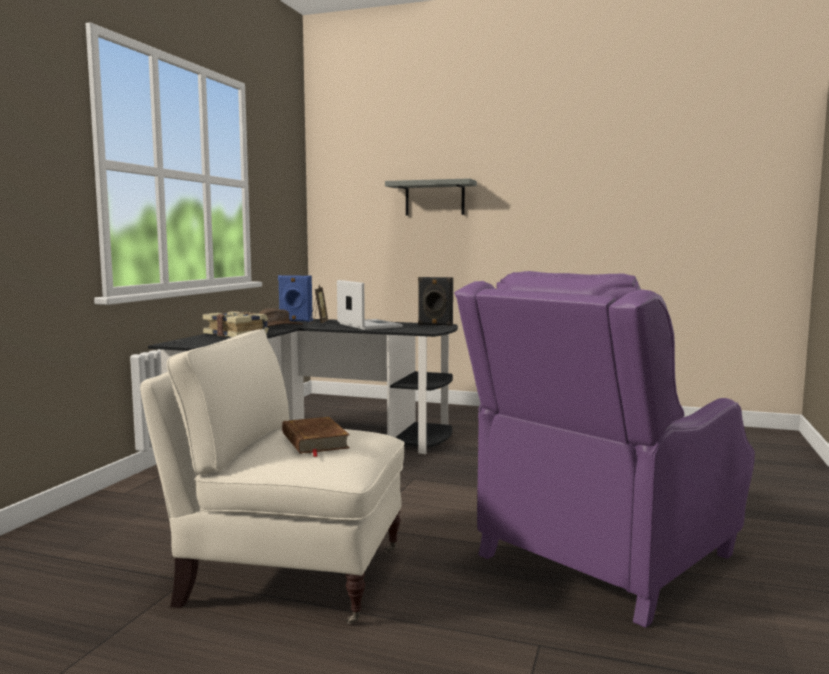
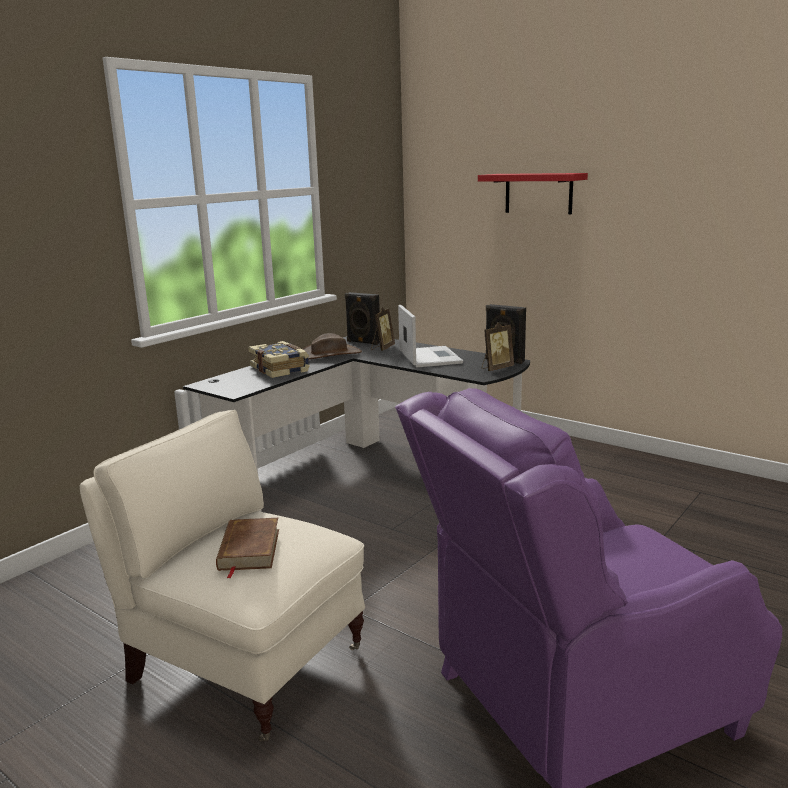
camera: 20 degrees right, 10 degrees up
(295, 321) = (363, 342): blue speaker -> black speaker
(434, 198) = (538, 193): grey shelf -> red shelf
(434, 328) = (496, 368): none -> picture frame

